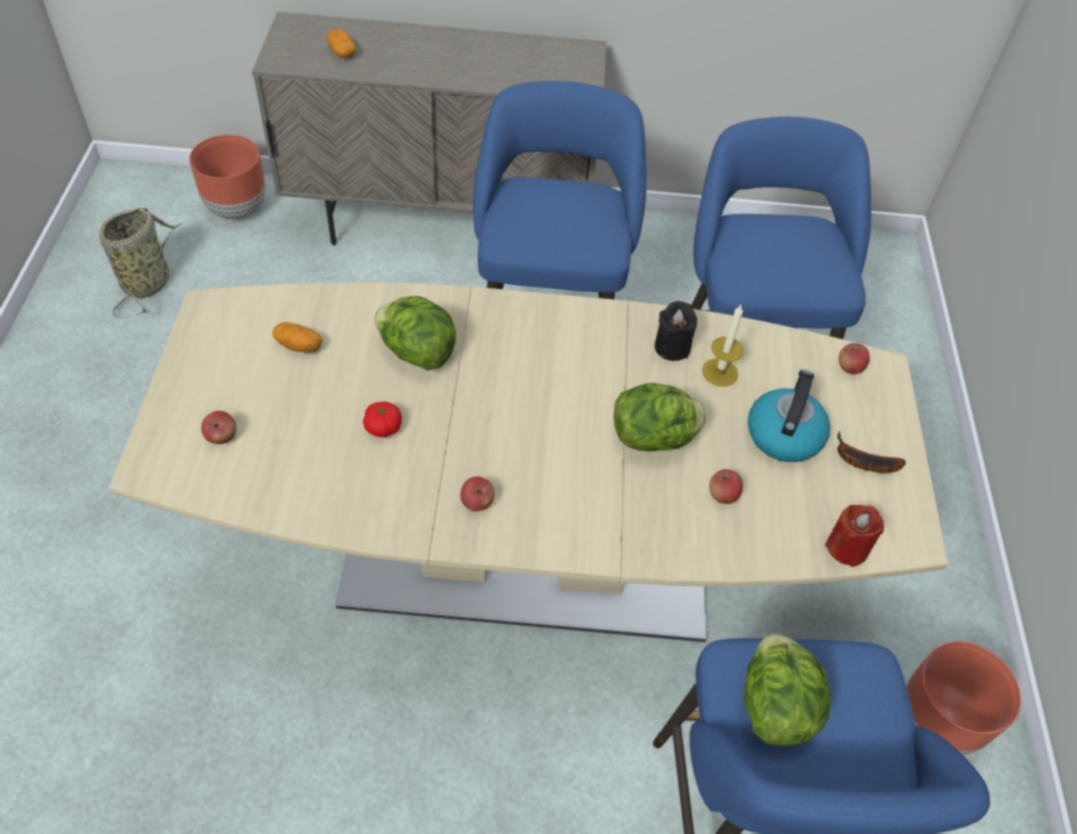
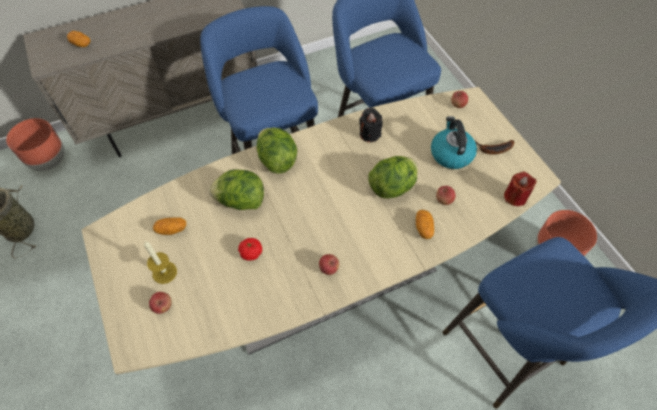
camera: 25 degrees left, 5 degrees up
(660, 519) = (423, 228): none -> potato
(720, 372) = (401, 136): candle -> candle (164, 272)
(774, 704) = (535, 294): lettuce -> lettuce (277, 160)

